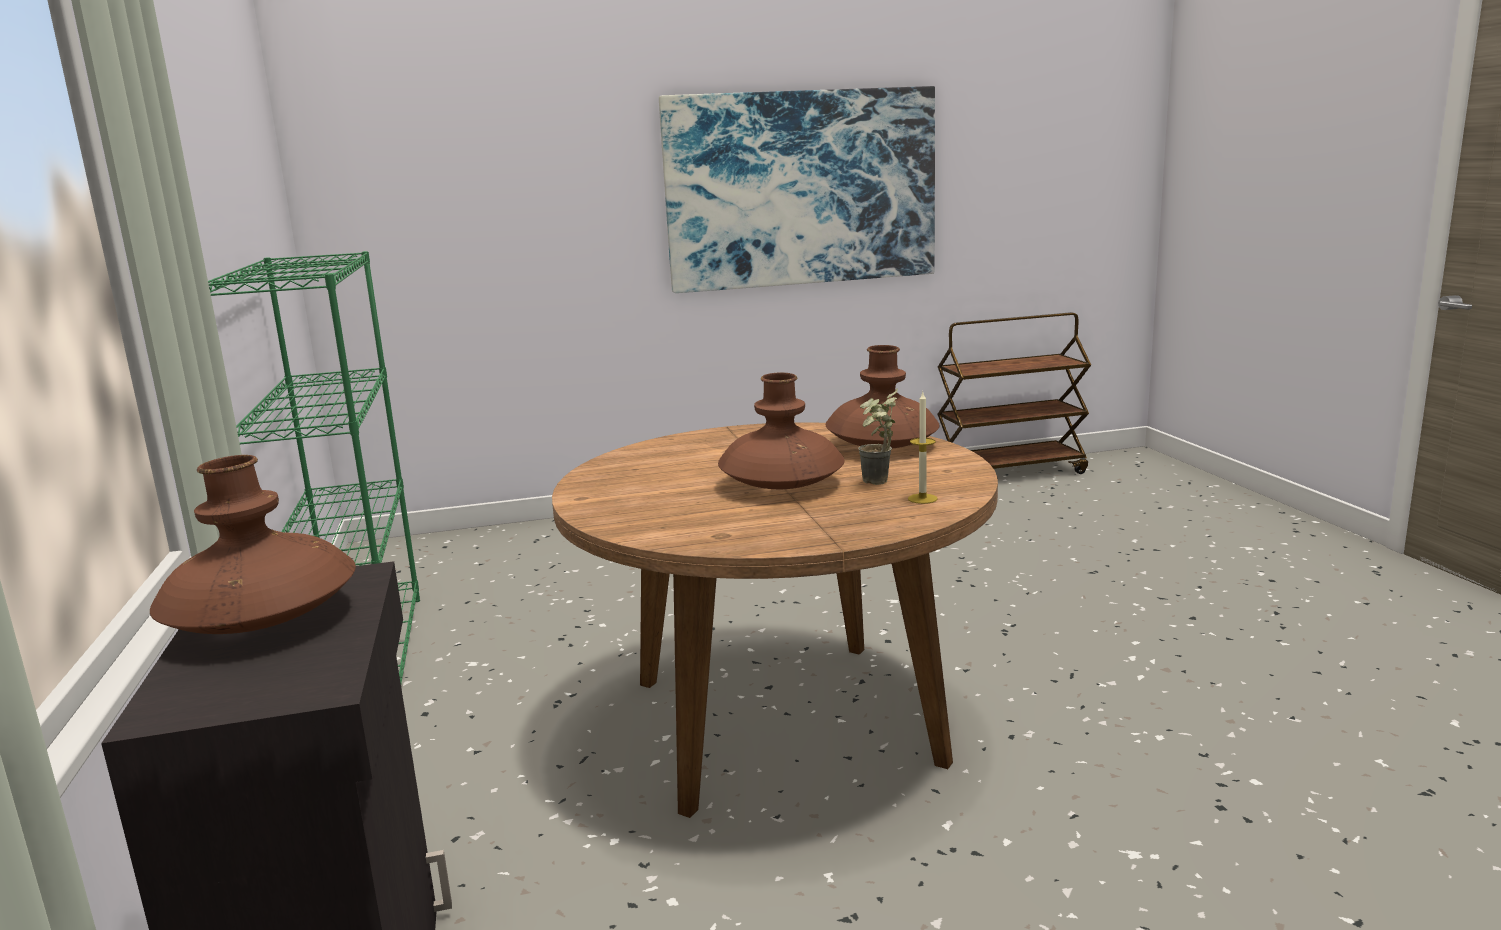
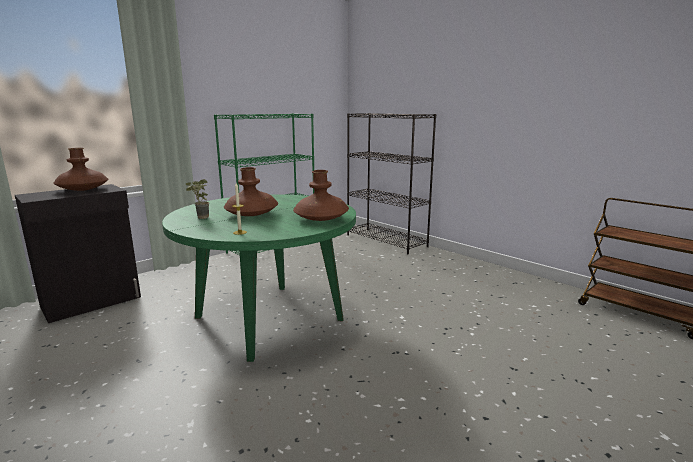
camera: 60 degrees right, 0 degrees up
(540, 534) = (386, 241): none -> black bookcase
(783, 720) = (269, 318): brown dining table -> green dining table
(801, 189) = (535, 101): picture -> none
(877, 484) = (259, 225): potted plant -> potted plant (200, 218)

